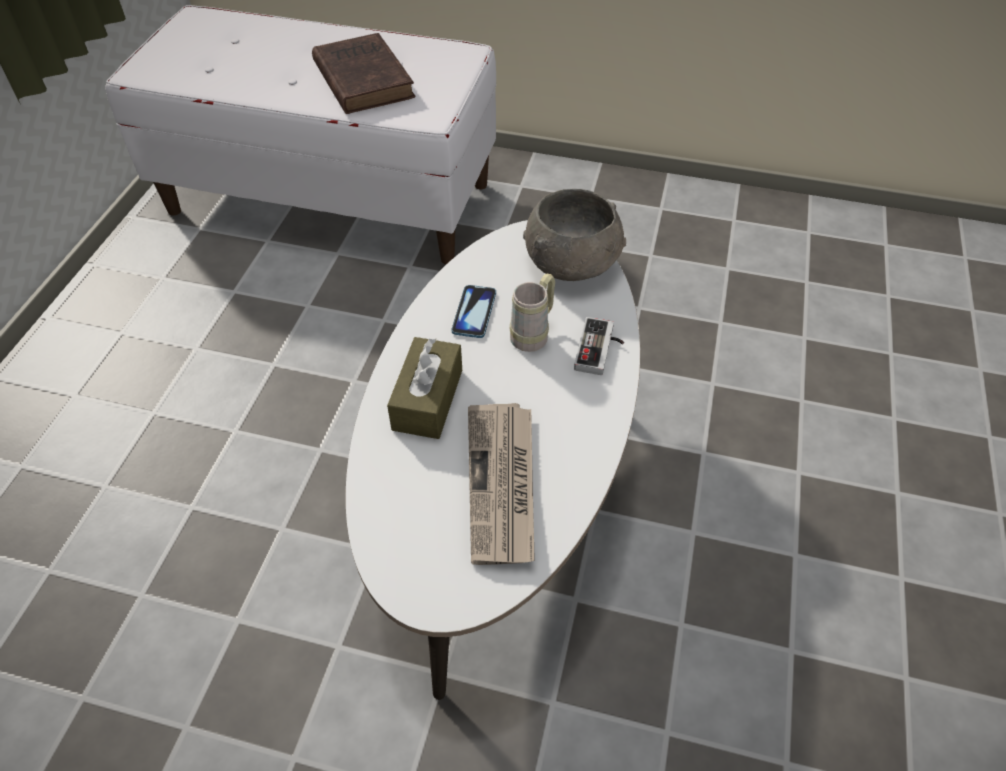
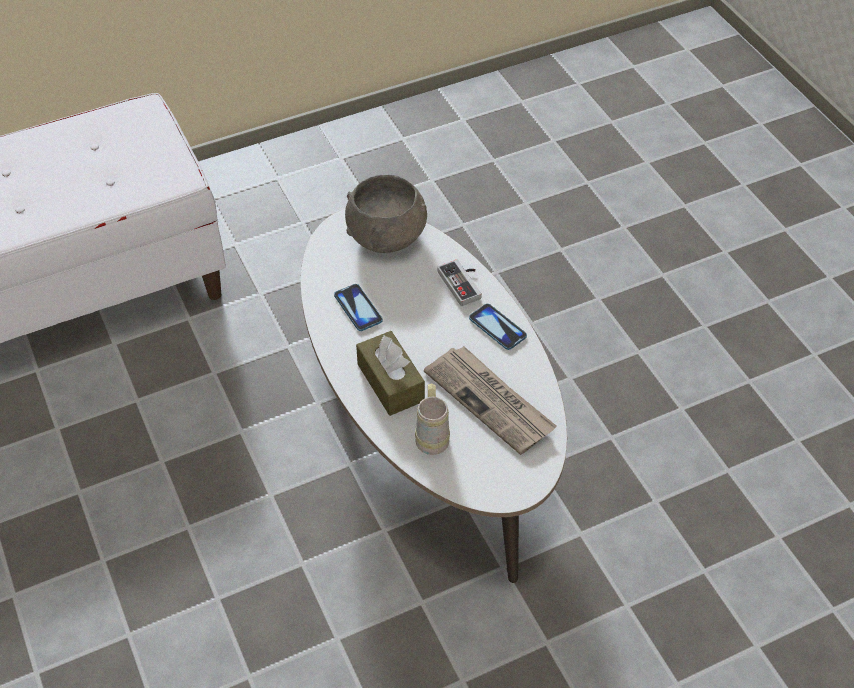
camera: 40 degrees left, 0 degrees up
(362, 78) = (83, 175): brown book -> none
(534, 334) = (412, 298): beige mug -> beige mug (432, 435)
(589, 414) = (497, 328): none -> phone

